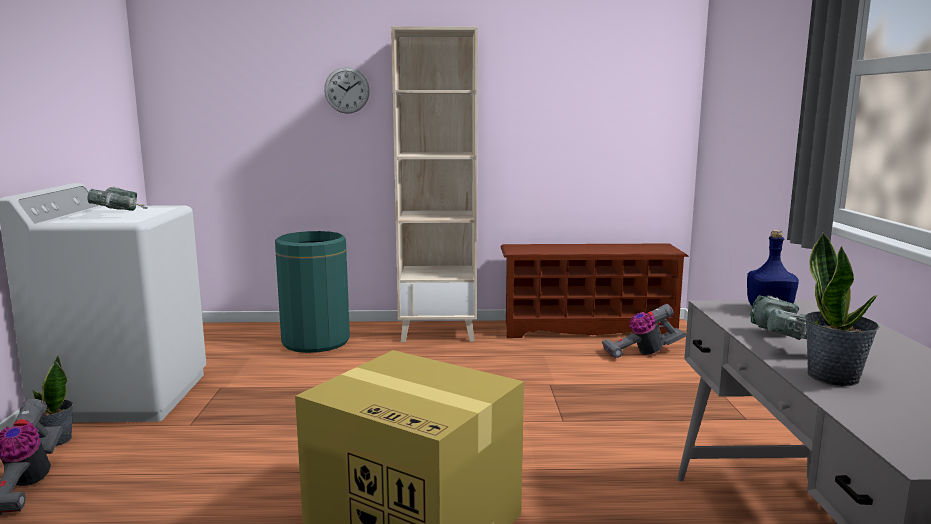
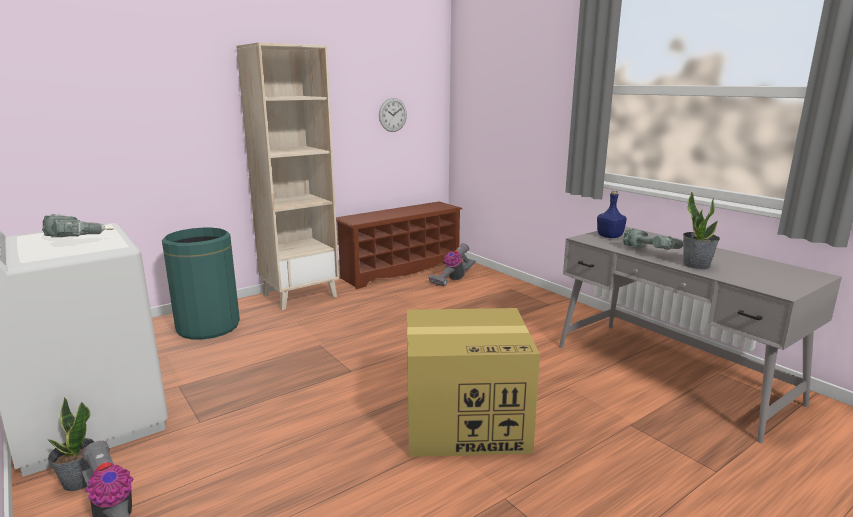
camera: 35 degrees left, 5 degrees up
(347, 90) = (193, 96): wall clock -> wall clock (392, 115)

